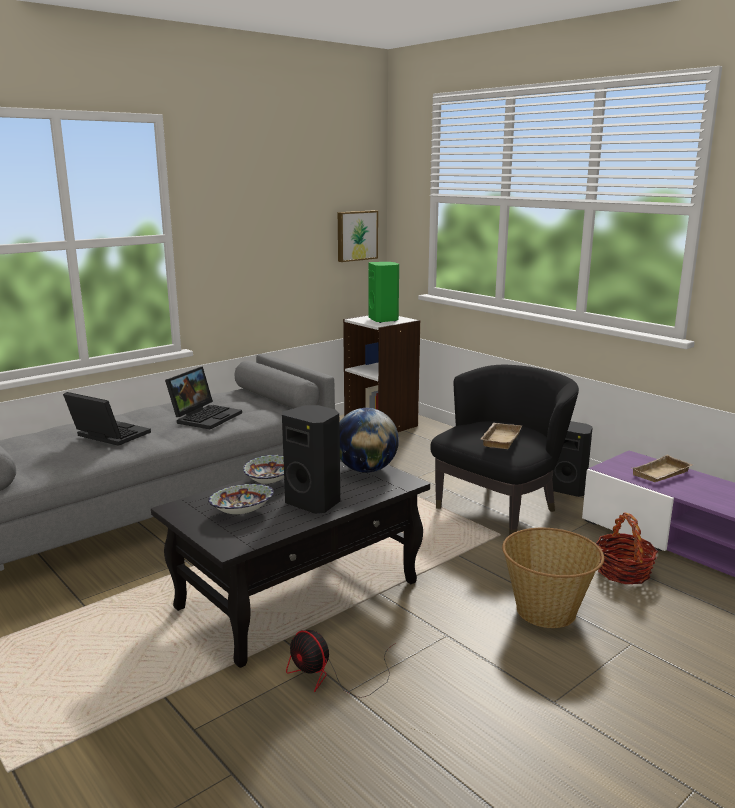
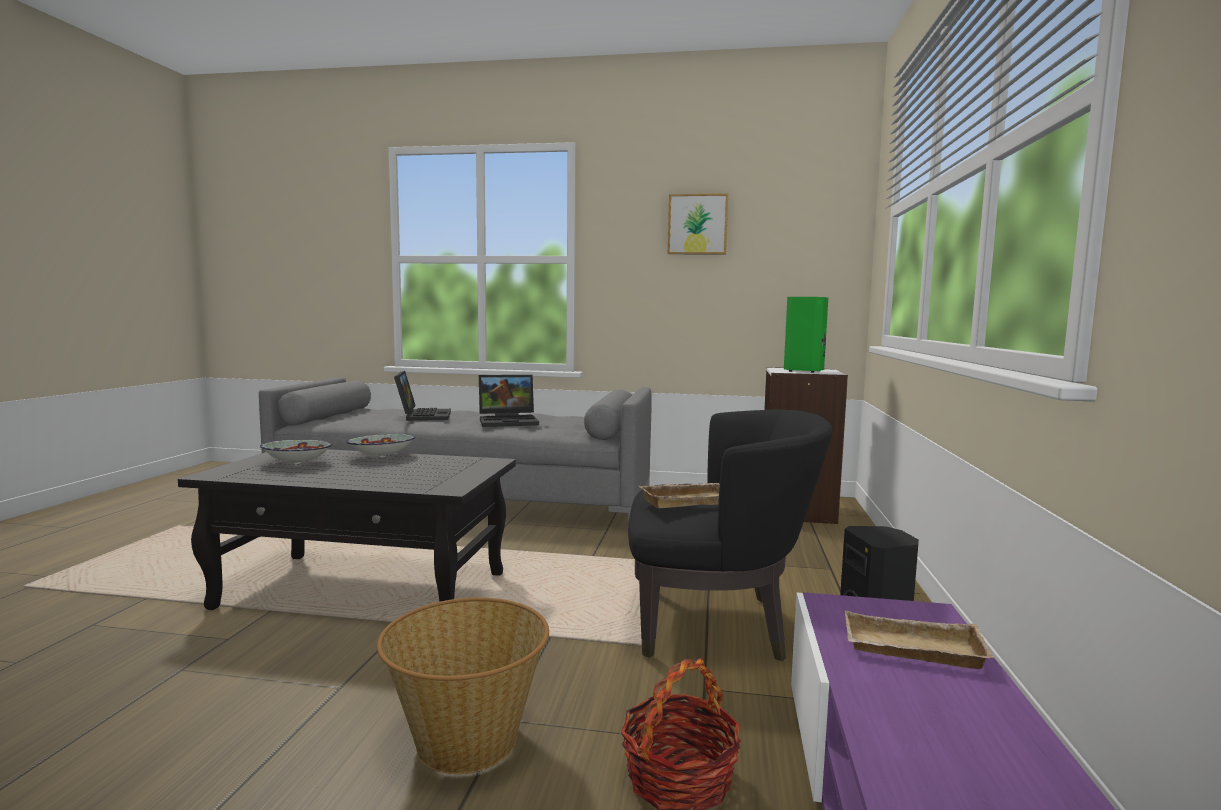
camera: 50 degrees right, 10 degrees down
(314, 503) = (346, 475): black speaker -> none
(333, 676) = (208, 653): fan -> none
(356, 235) = (816, 272): picture -> picture (697, 224)
(366, 470) = (461, 473): globe -> none

